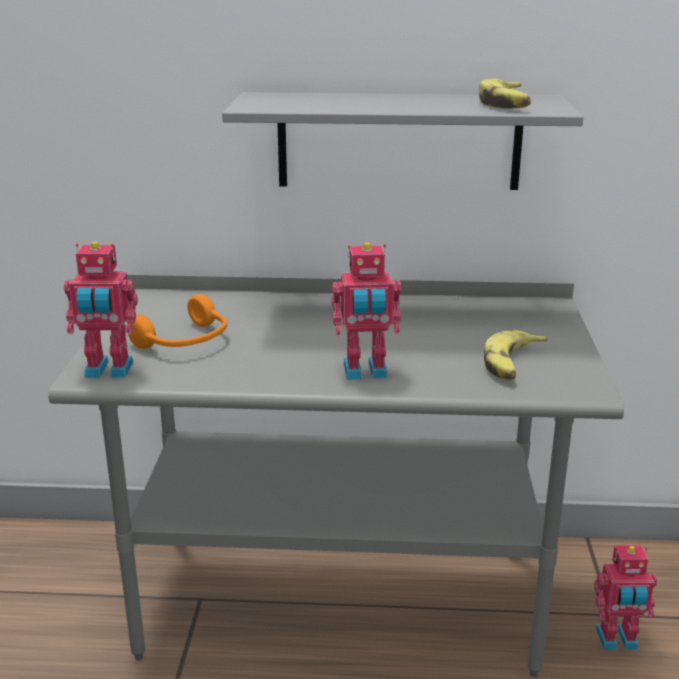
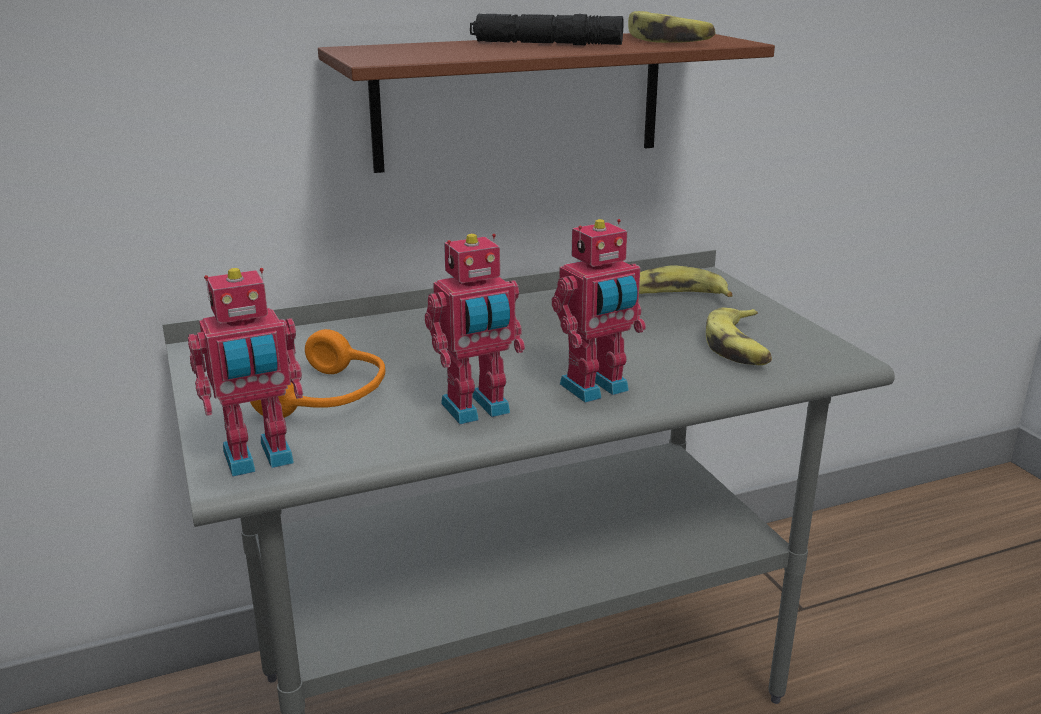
camera: 25 degrees left, 0 degrees up
(399, 141) = (520, 100): grey shelf -> brown shelf
(401, 101) = (546, 44): none -> black flashlight
(507, 316) = (674, 297): none -> banana
(617, 641) = (826, 635): toy robot -> toy robot (477, 410)

